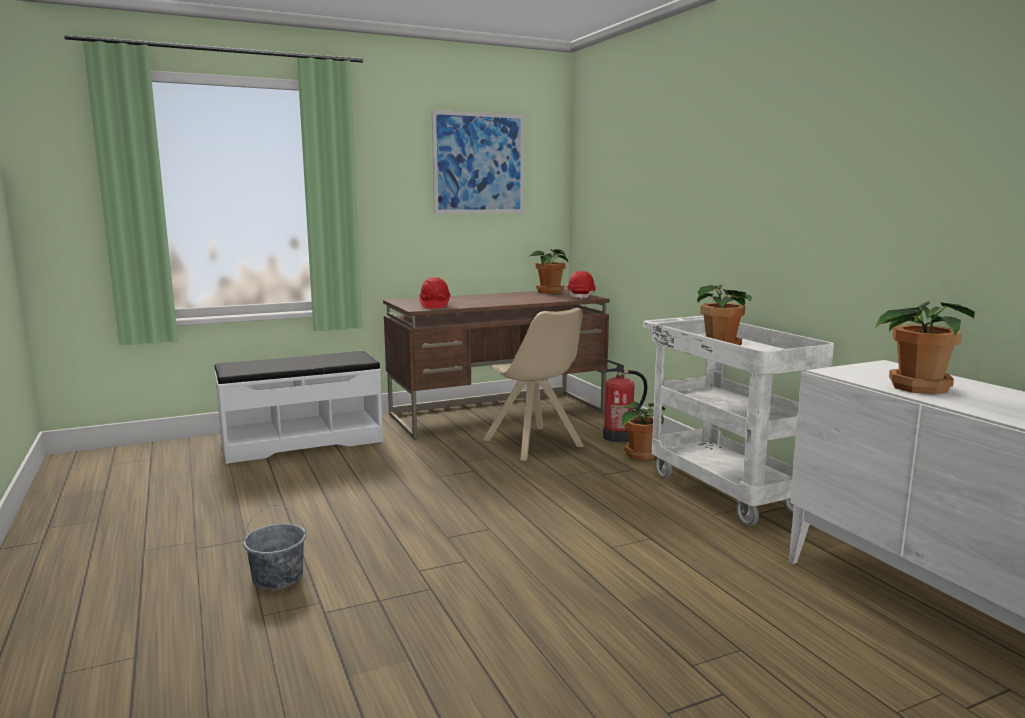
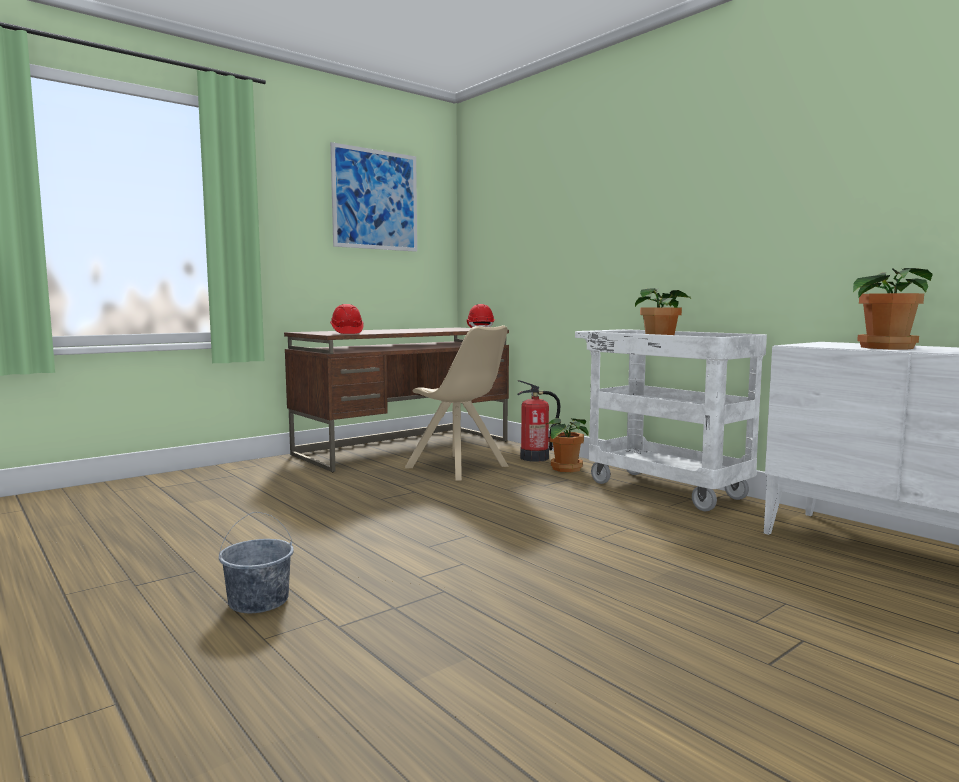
camera: 15 degrees left, 5 degrees down
(302, 442) = (206, 482): white bench -> none
(549, 292) = (445, 328): potted plant -> none

